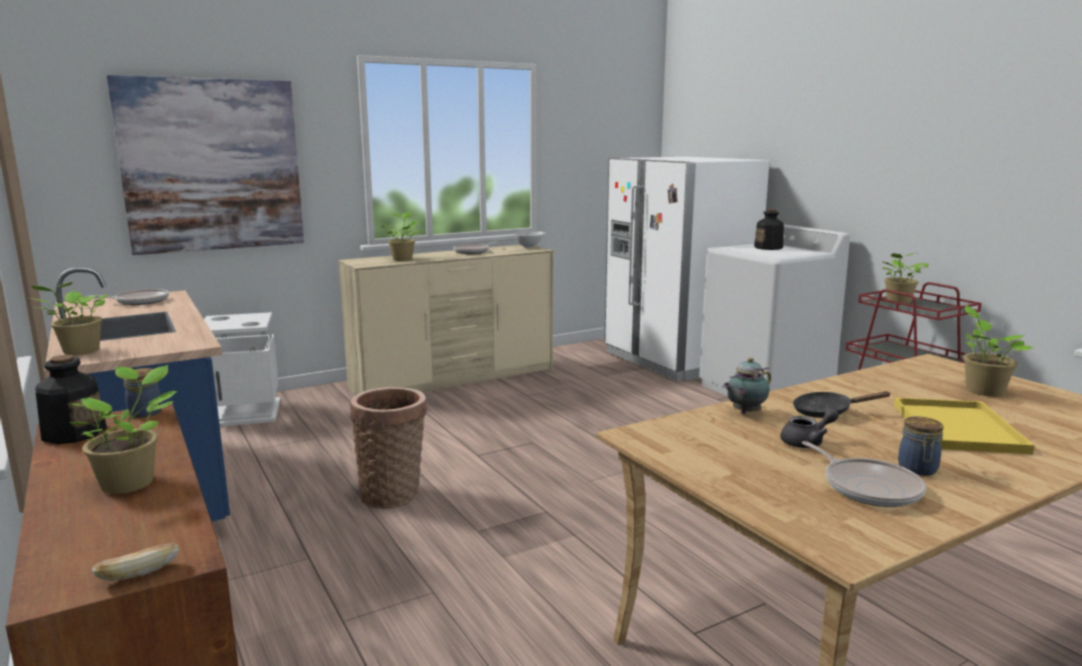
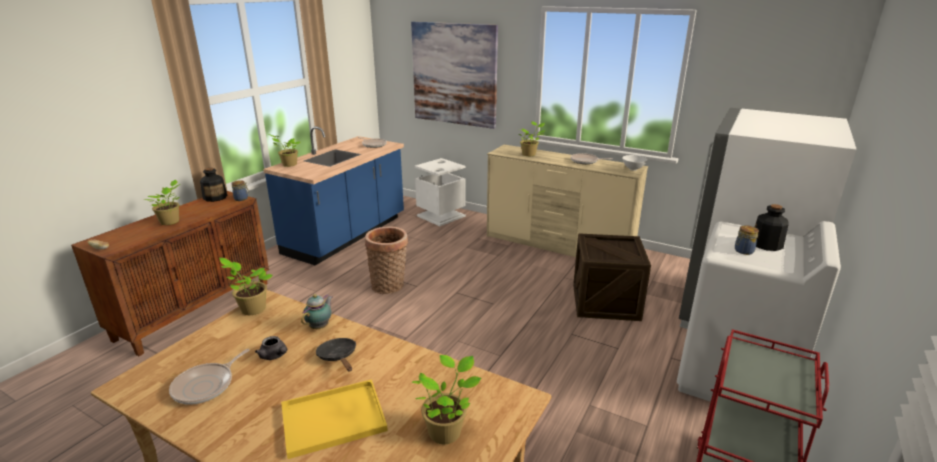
camera: 60 degrees right, 10 degrees up
(600, 394) = (605, 302): none -> crate
(744, 413) = (320, 326): teapot -> teapot turned 90 degrees clockwise
(898, 302) = (767, 361): potted plant -> potted plant (251, 309)
(918, 469) = (240, 403): jar -> jar (743, 251)

